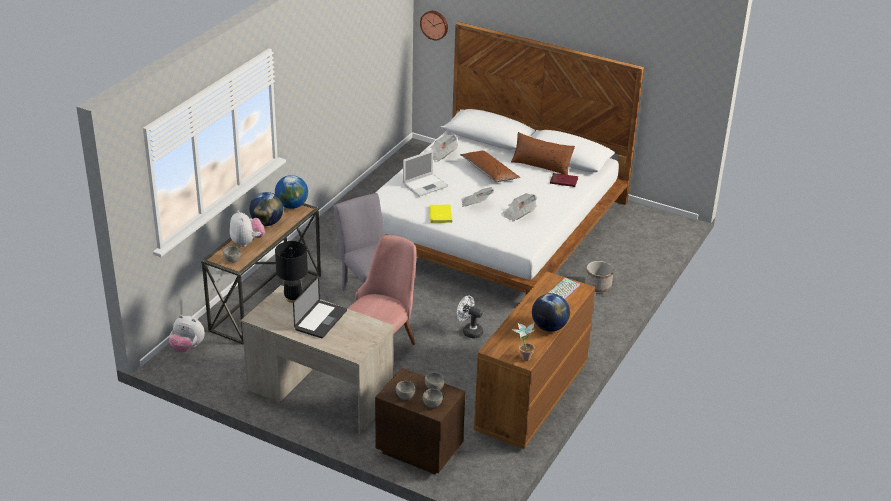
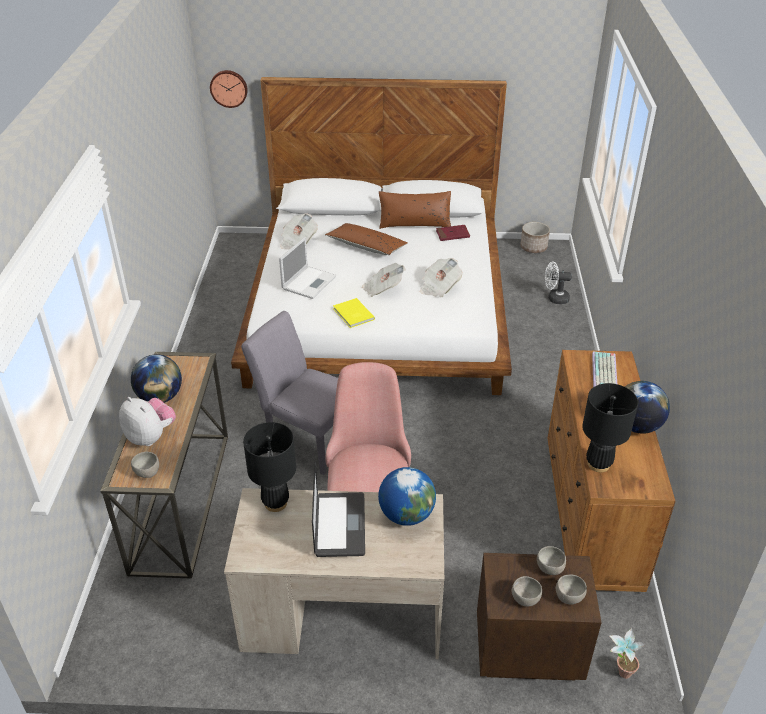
camera: 25 degrees left, 5 degrees up
(187, 347) = (111, 615): plush toy -> none
(292, 206) = (178, 361): globe -> globe (406, 515)
(469, 331) = (455, 448): white fan -> white fan (554, 298)
(501, 338) = (598, 464): none -> black table lamp
(523, 356) = (648, 482): potted plant -> potted plant (619, 672)
(598, 286) = (542, 342): planter -> planter (533, 247)

